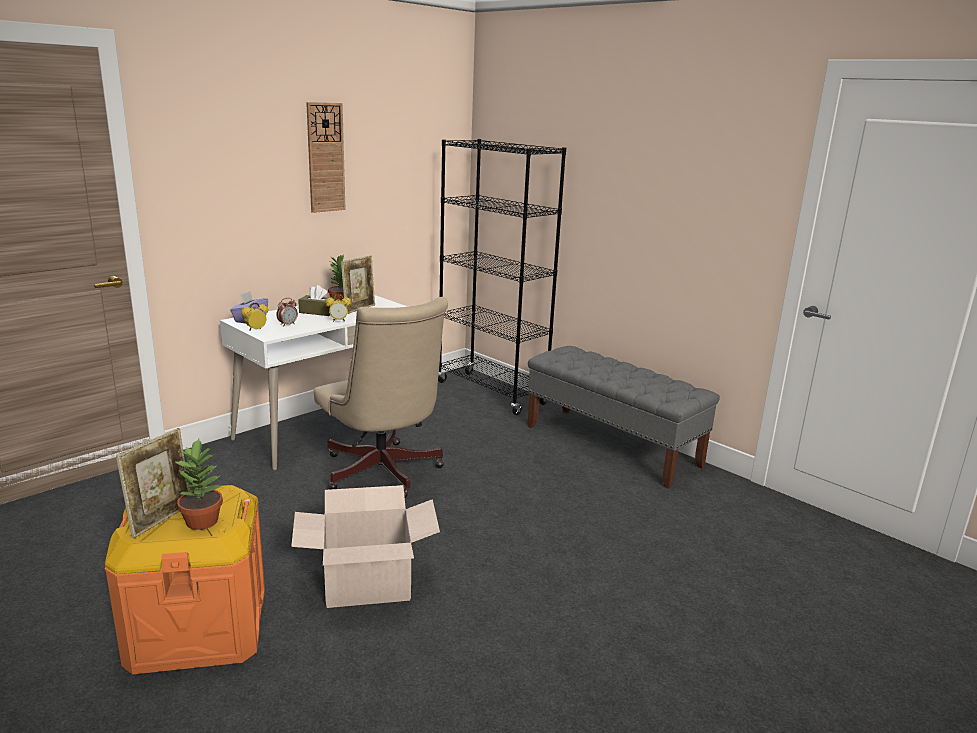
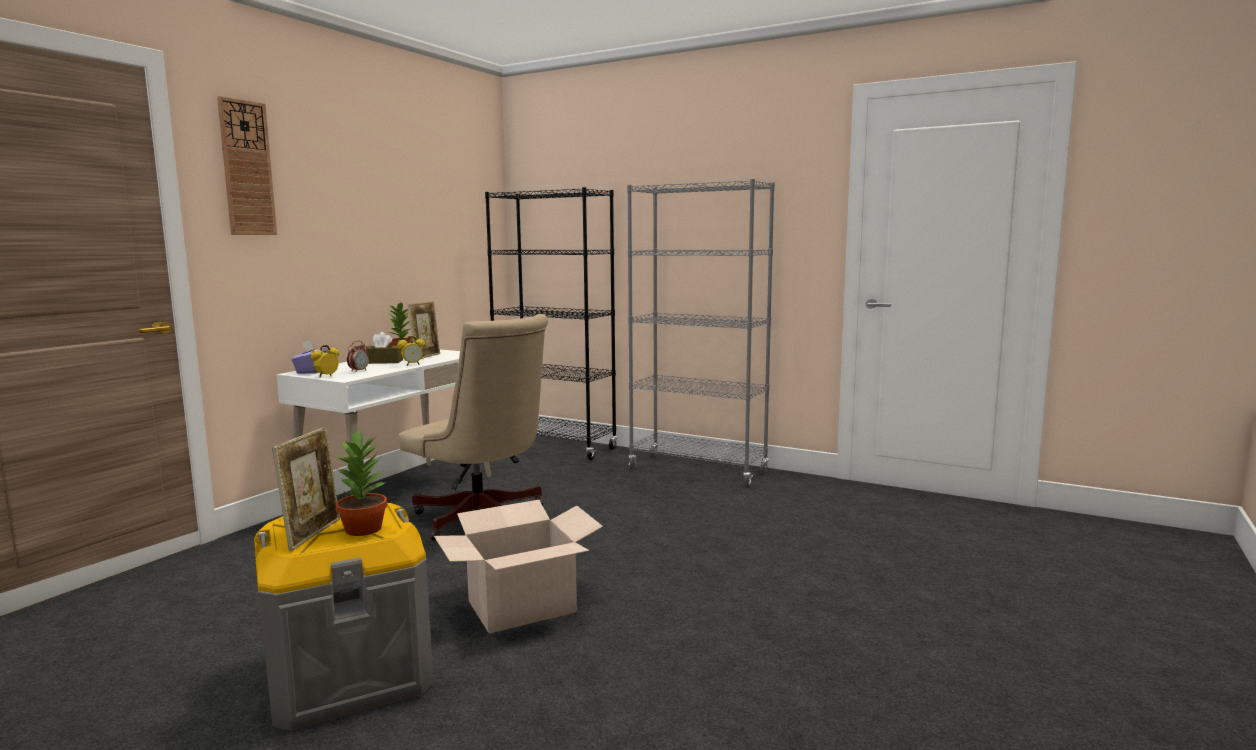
camera: 15 degrees left, 10 degrees down
(198, 627) = (348, 675): orange storage box -> grey storage box
(325, 158) = (375, 205): wall clock -> wall clock (247, 168)
(612, 446) = (698, 470): grey bench -> grey bookcase

